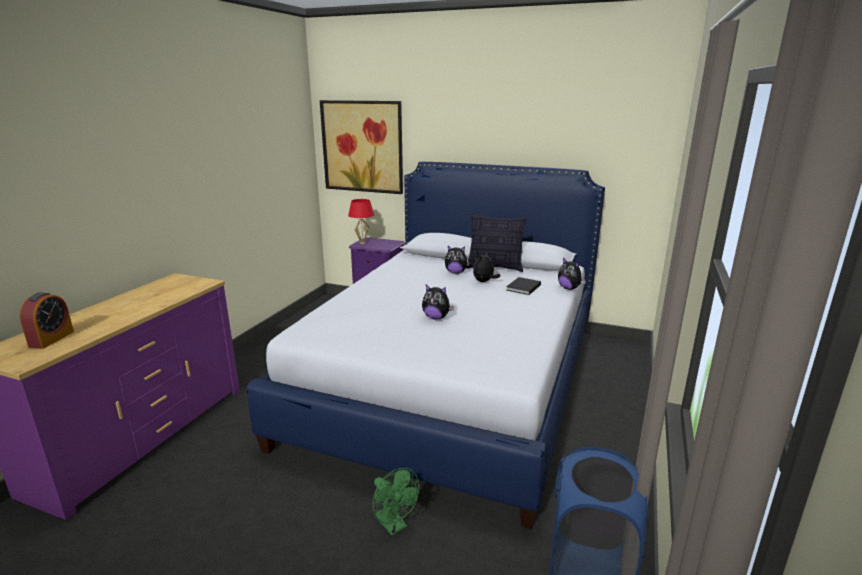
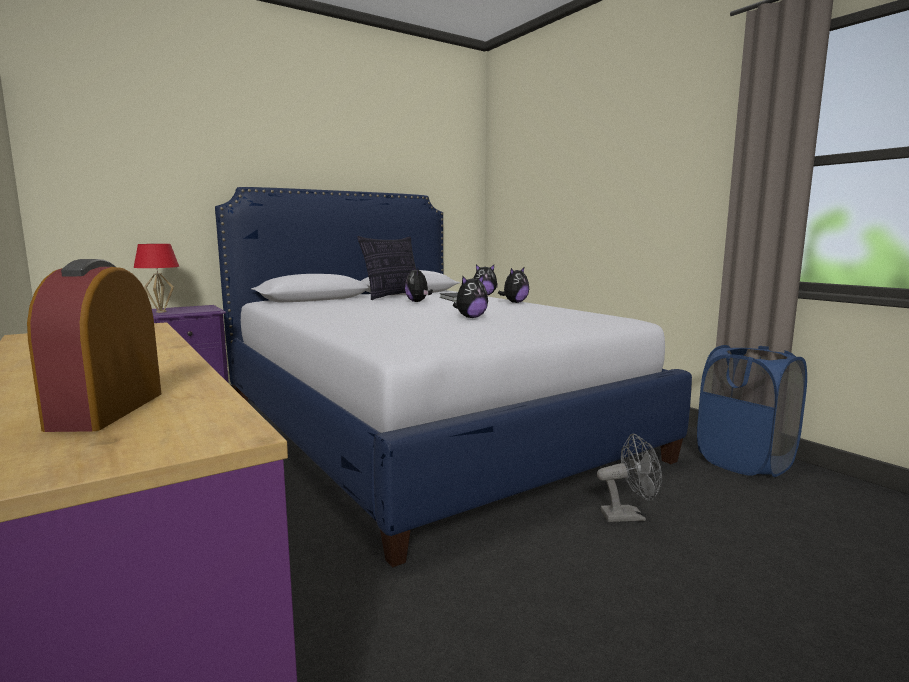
camera: 55 degrees left, 10 degrees down
(51, 339) = (107, 410): alarm clock -> alarm clock turned 135 degrees counterclockwise
(362, 147) = (125, 167): picture -> none
(394, 525) = (629, 516): green fan -> grey fan
(456, 272) = (373, 302): plush toy -> plush toy (514, 302)

